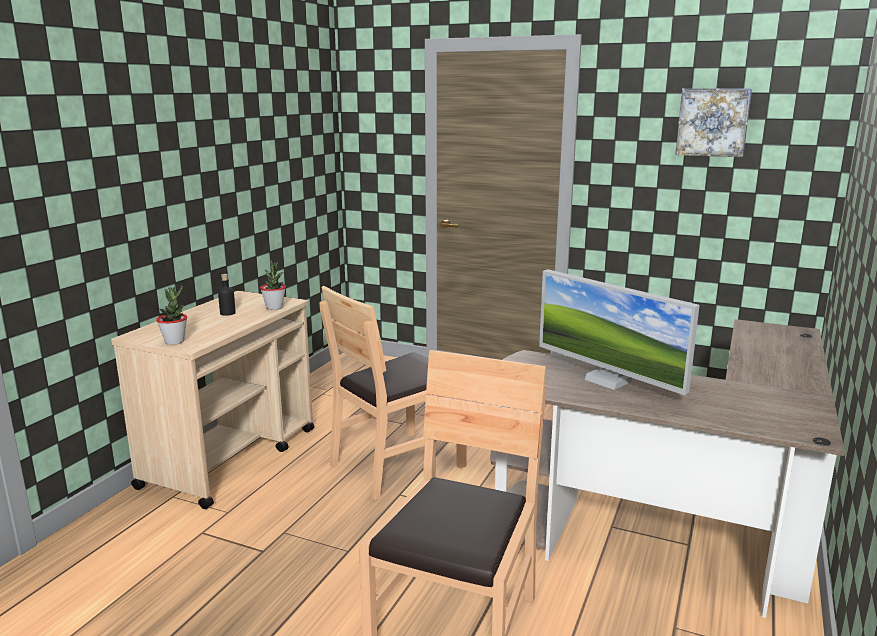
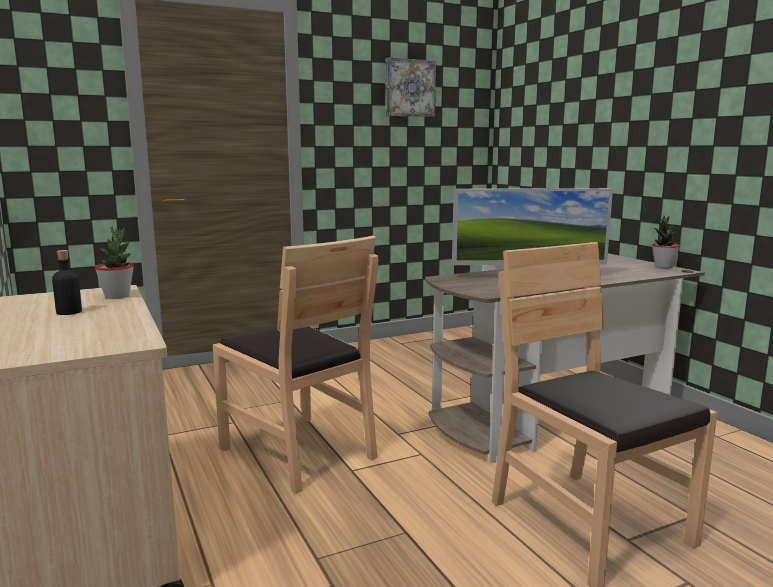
camera: 50 degrees left, 5 degrees down
(174, 341) = (94, 346): potted plant -> potted plant (663, 267)
(396, 464) = (298, 451): brown chair -> brown chair turned 45 degrees counterclockwise

